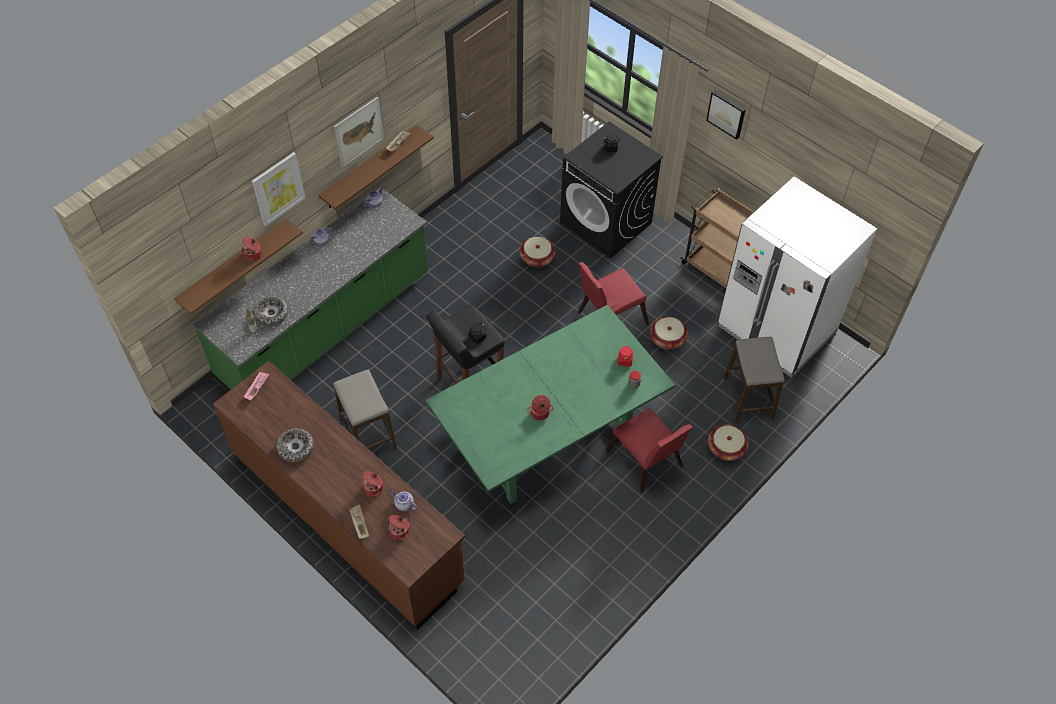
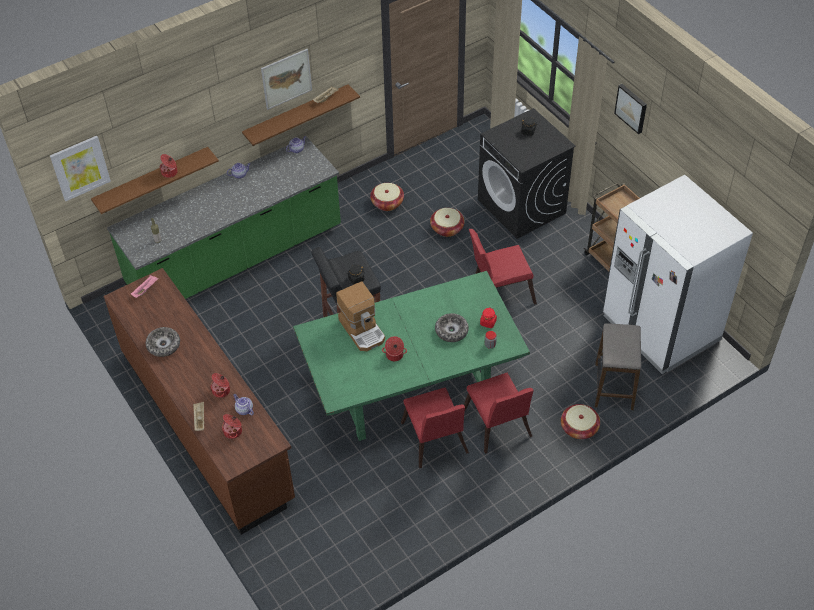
camera: 15 degrees right, 5 degrees down
(271, 314) = (177, 229): bowl -> bowl (451, 331)
(278, 188) = (201, 116): picture -> picture (80, 167)
(368, 434) = (246, 357): stool -> none
(499, 391) = (363, 330): none -> coffee machine
(588, 490) = (435, 442): none -> red chair
(667, 339) = (550, 320): basket -> basket (387, 203)

